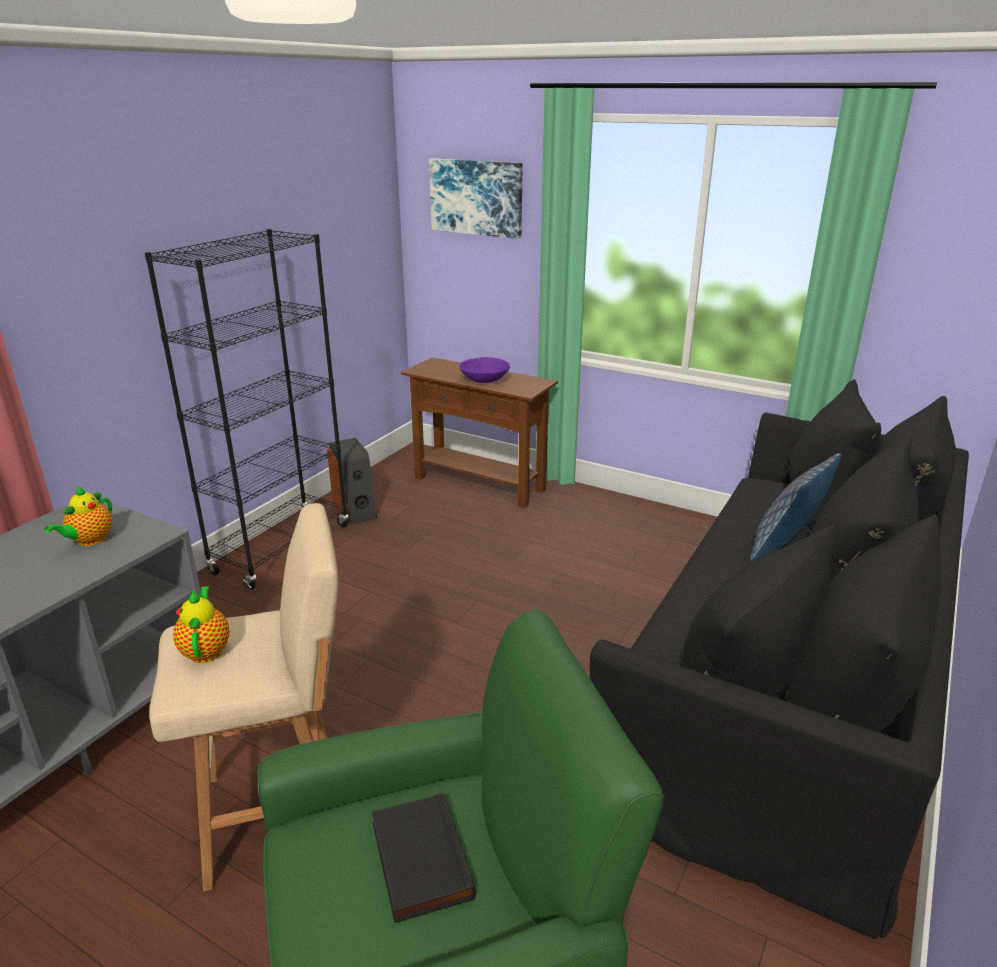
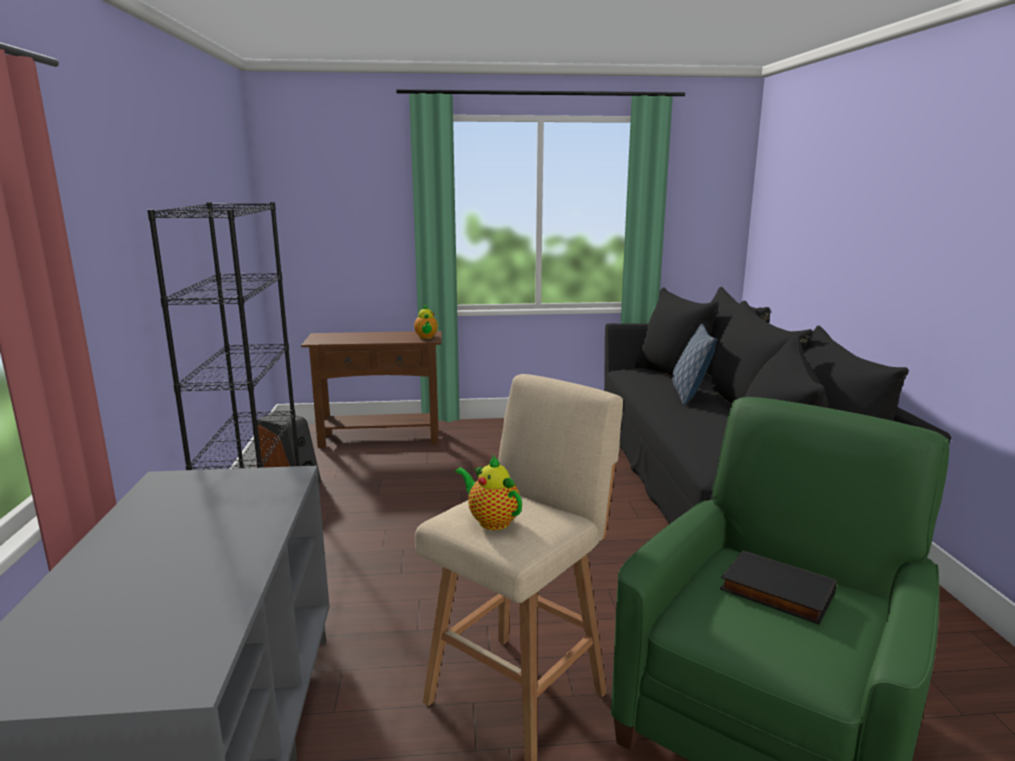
camera: 35 degrees left, 10 degrees down
(90, 541) = (226, 497): teapot -> teapot (426, 337)
(477, 197) = (341, 186): picture -> none
(484, 380) = (384, 338): purple bowl -> none

